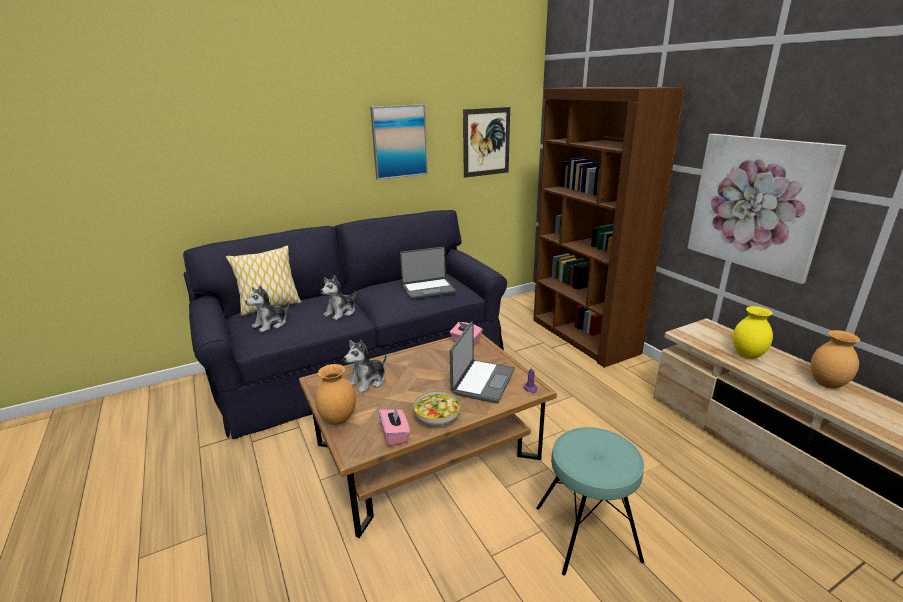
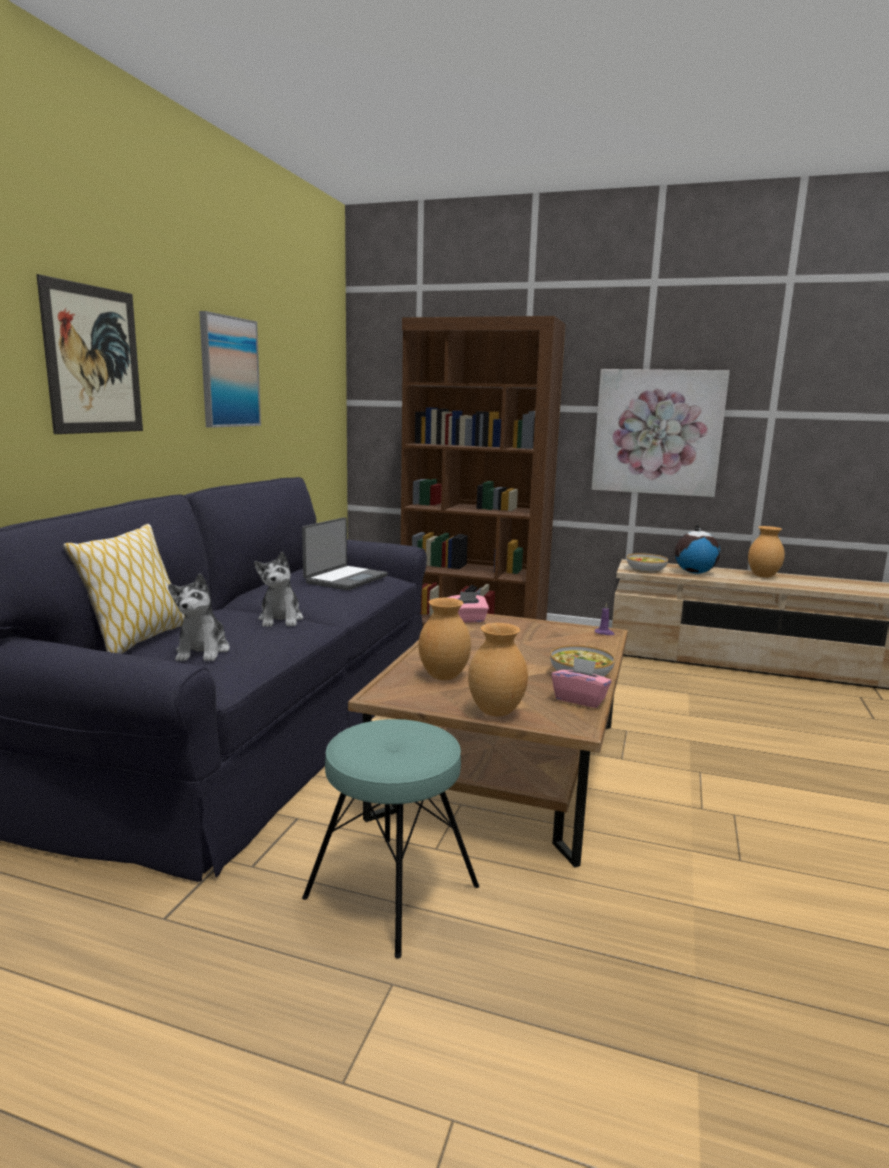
camera: 45 degrees left, 10 degrees down
(368, 381) = (444, 676): plush toy -> brown vase
(482, 381) = (554, 641): laptop -> none
(486, 142) = (307, 388): picture -> picture (93, 360)
(586, 533) = (728, 757): turquoise stool -> turquoise stool (392, 892)
(700, 337) = (645, 570): none -> bowl
(747, 355) = (694, 572): yellow vase -> globe

